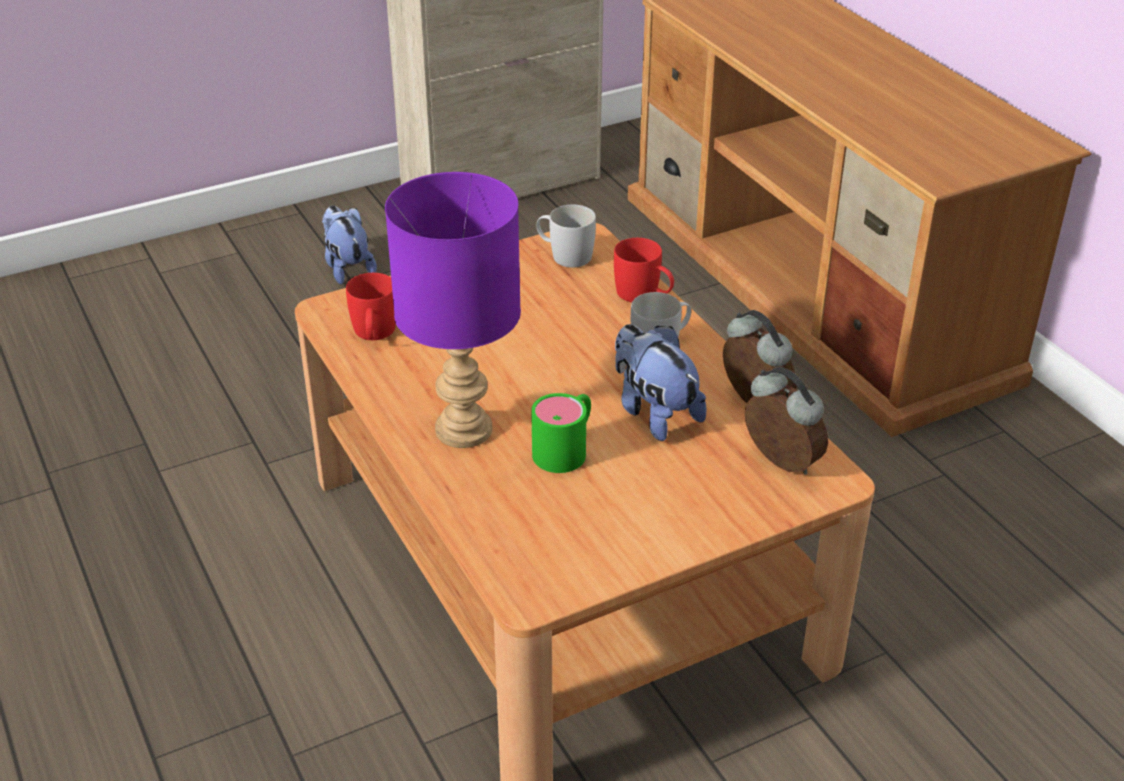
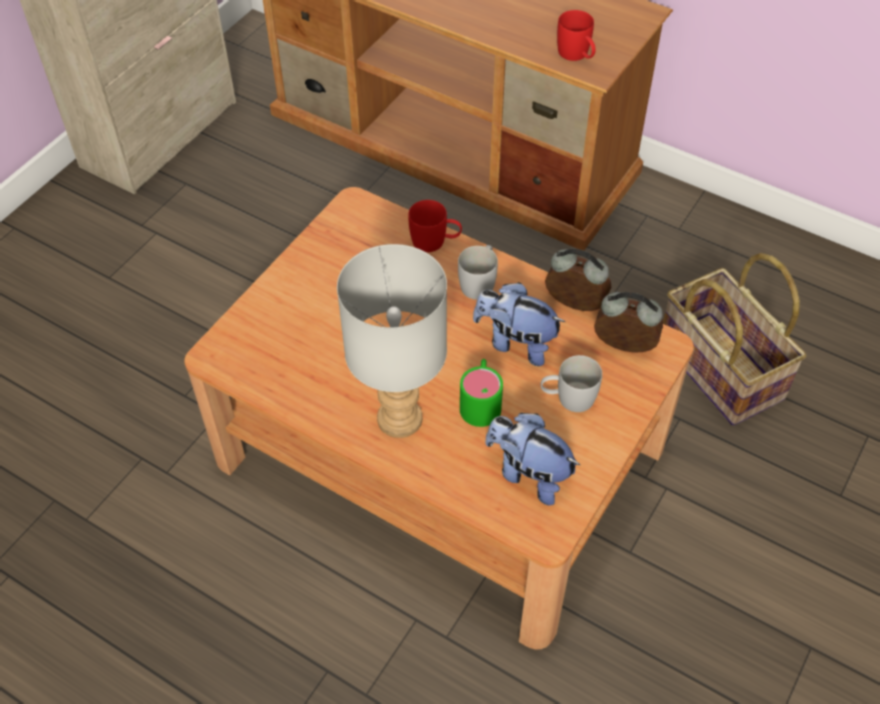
camera: 30 degrees left, 15 degrees up
(347, 268) = (95, 266): plush toy -> plush toy (528, 474)
(374, 335) = (268, 363): red mug -> red mug (576, 55)
(462, 429) = (397, 418): purple table lamp -> grey table lamp
(564, 255) = (352, 227): white mug -> white mug (568, 398)
(979, 621) = (717, 369): none -> basket

